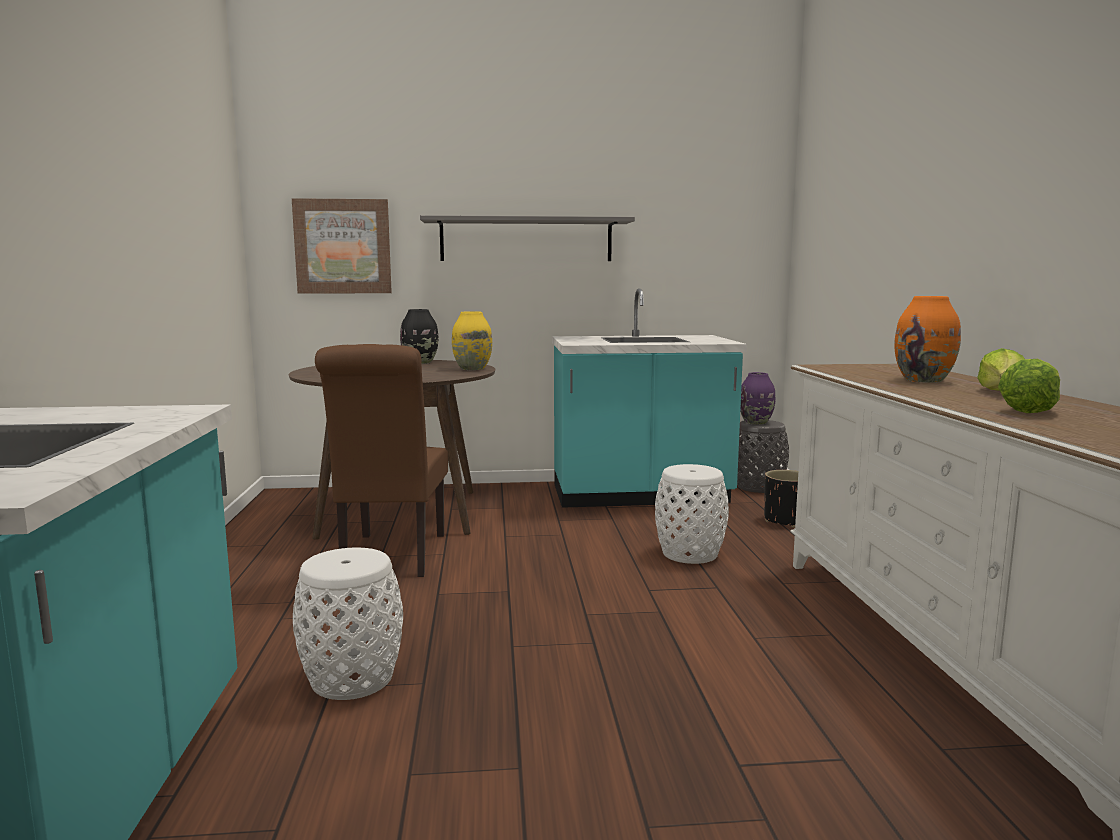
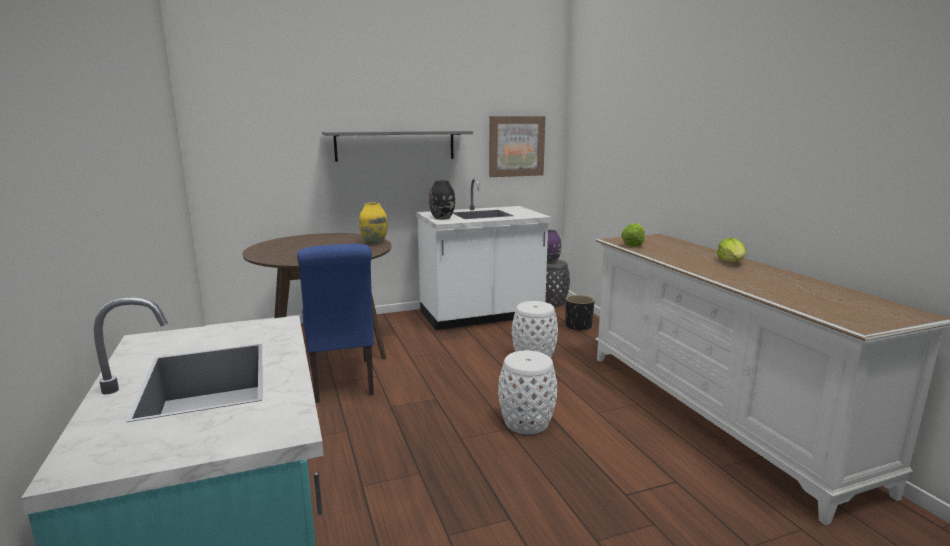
camera: 15 degrees left, 5 degrees up
(343, 246) = (261, 153): picture -> picture (516, 146)
(352, 679) = (373, 477): white stool -> white stool (526, 423)
(391, 558) = (342, 382): brown chair -> blue chair
(420, 362) = (329, 237): black vase -> black vase (442, 218)
(640, 495) = (481, 316): turquoise counter -> white counter
(924, 380) = (683, 252): orange vase -> none
(1028, 410) = (757, 281): lettuce -> lettuce (633, 245)

